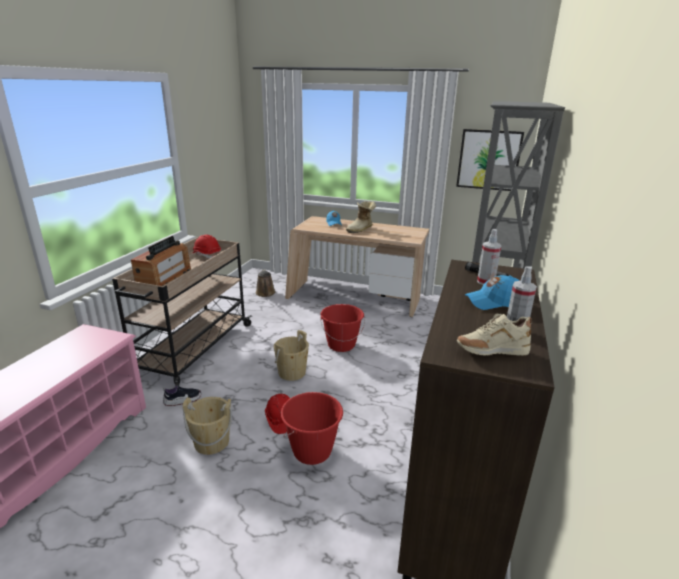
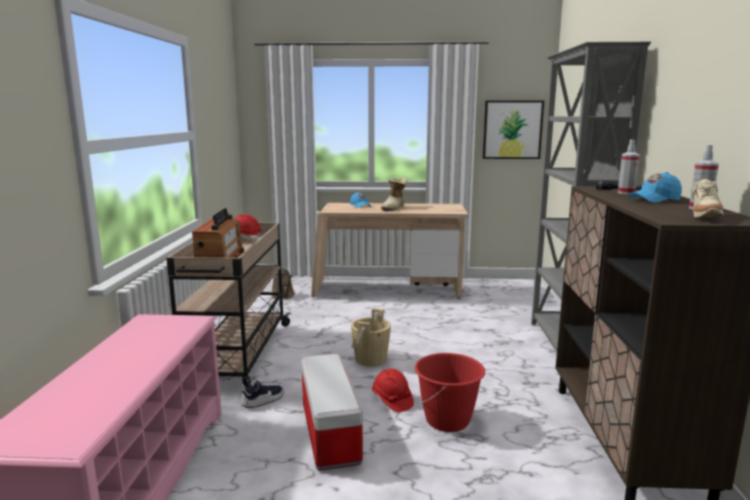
camera: 15 degrees left, 10 degrees down
(211, 442) = (329, 432): beige bucket -> storage box
(341, 345) = (405, 329): red bucket -> none
(491, 352) = (704, 217): beige shoe -> beige shoe turned 45 degrees counterclockwise

